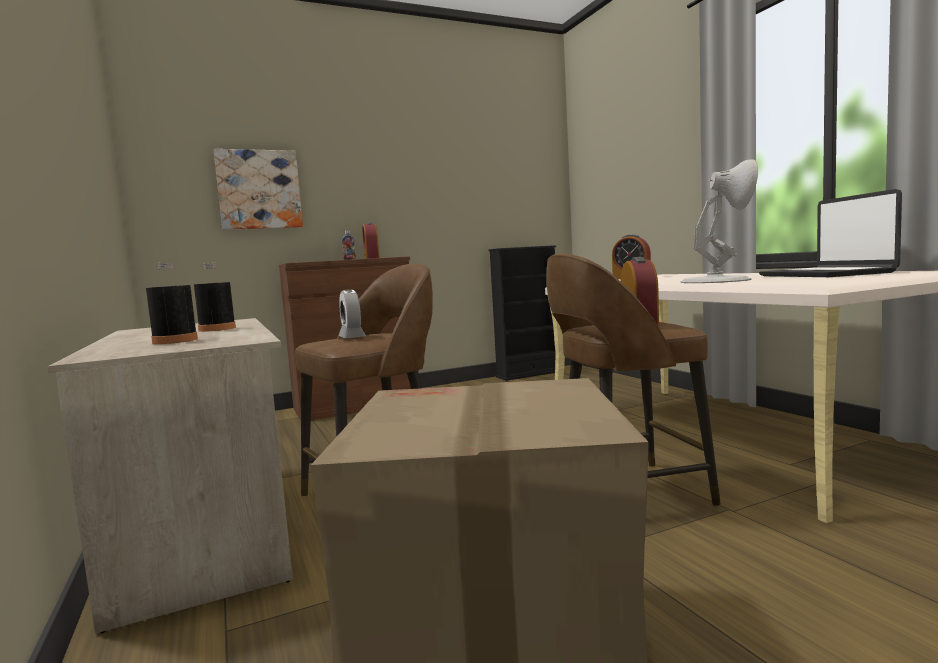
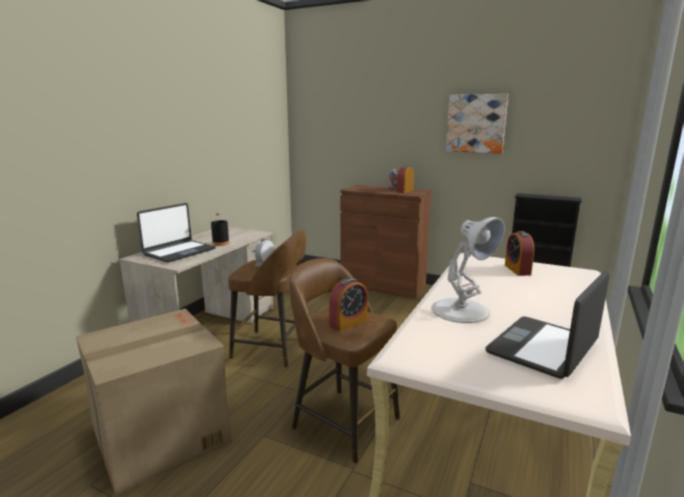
camera: 50 degrees right, 10 degrees up
(175, 341) = (179, 252): black bottle -> laptop
(259, 190) = (352, 135): picture -> picture (476, 123)

